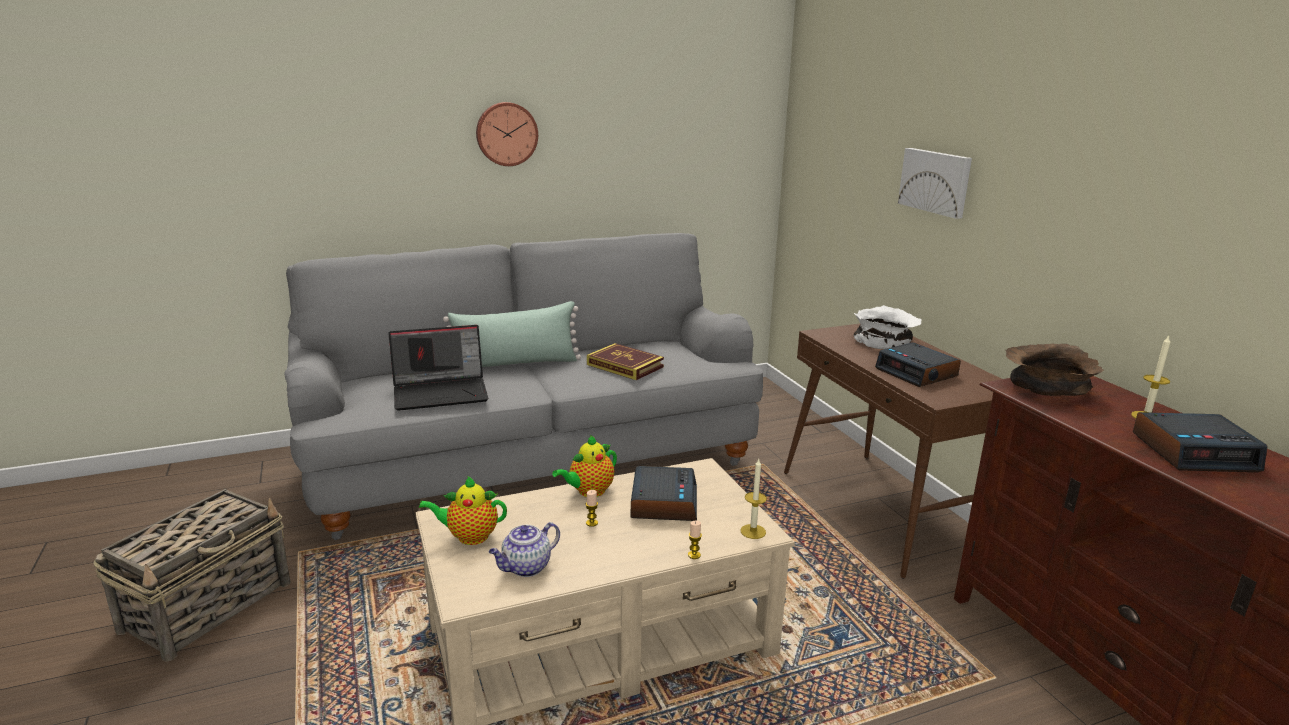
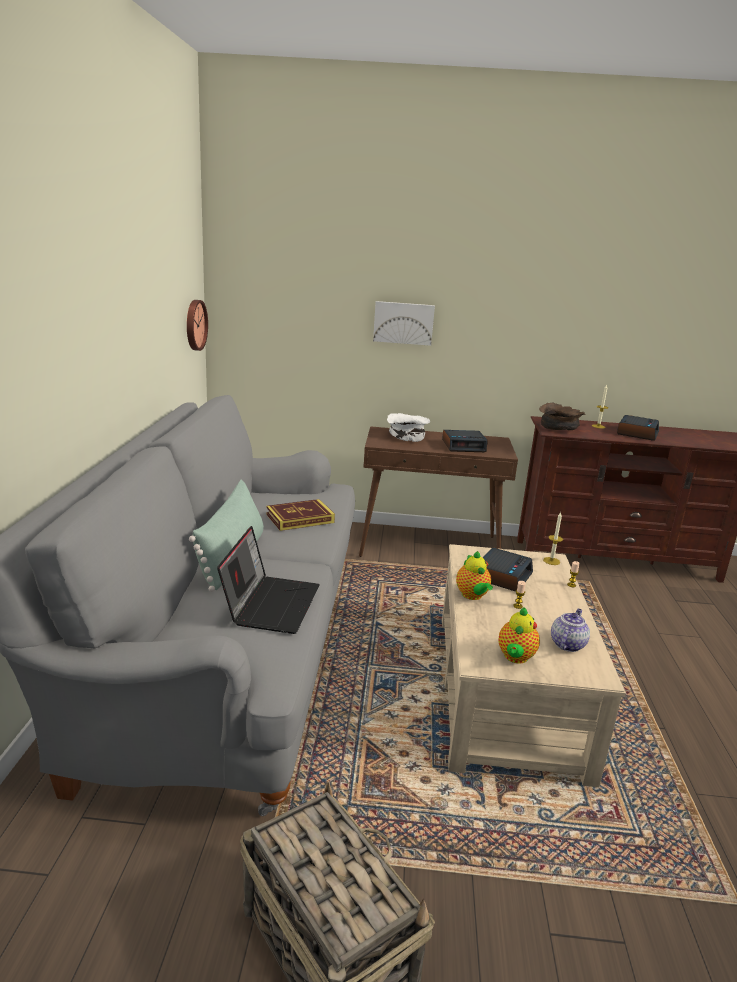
camera: 65 degrees left, 0 degrees up
(506, 134) = (91, 321): wall clock -> wall clock (194, 325)
(526, 568) = (567, 644): teapot -> teapot turned 135 degrees counterclockwise
(663, 502) = (502, 575): alarm clock -> alarm clock turned 90 degrees clockwise

